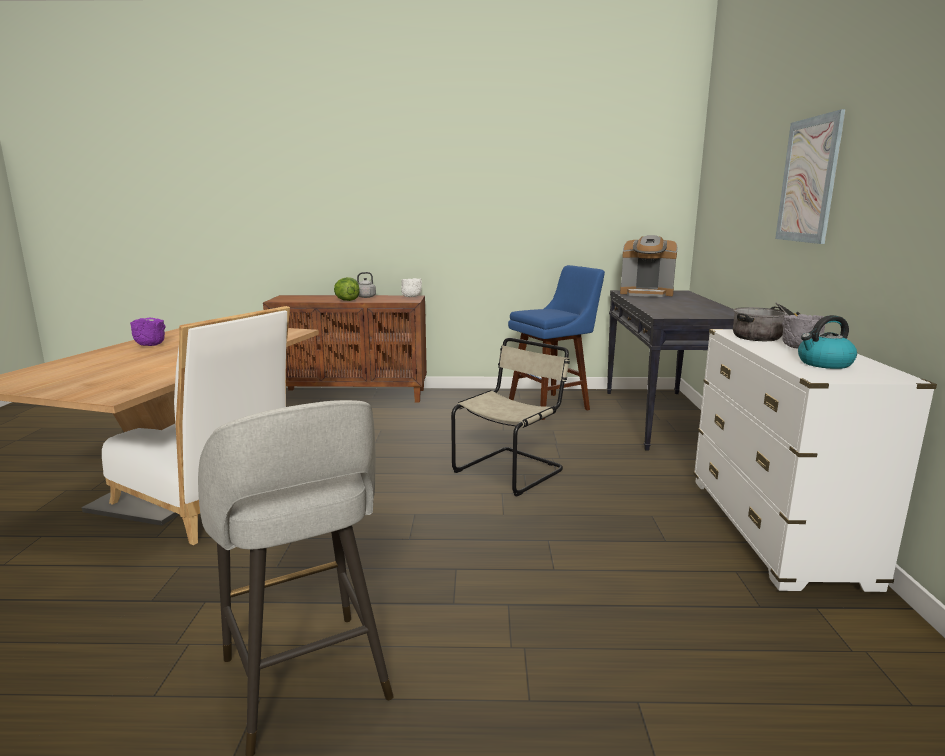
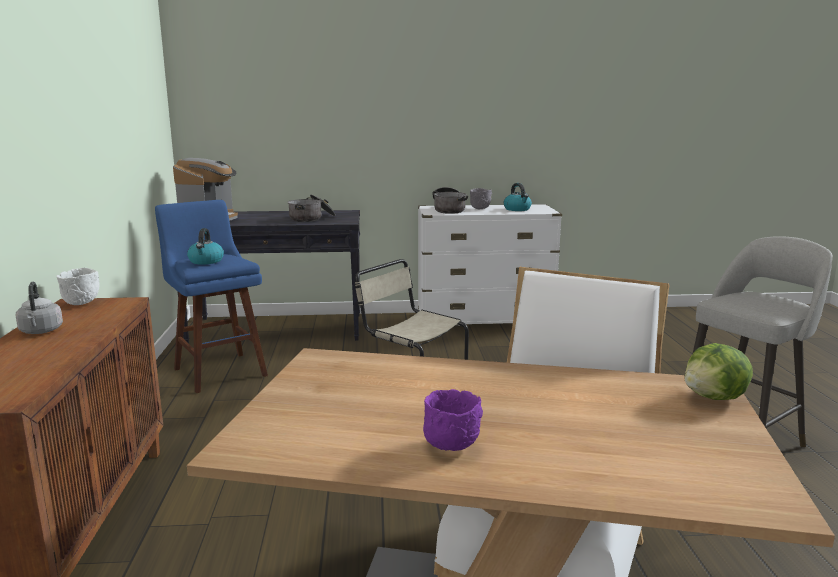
camera: 95 degrees left, 0 degrees up
(347, 300) = (78, 339): lettuce -> lettuce (714, 398)
(540, 310) = (206, 261): none -> kettle
(678, 309) = (312, 218): none -> cooking pot
(808, 180) = (397, 106): picture -> none

